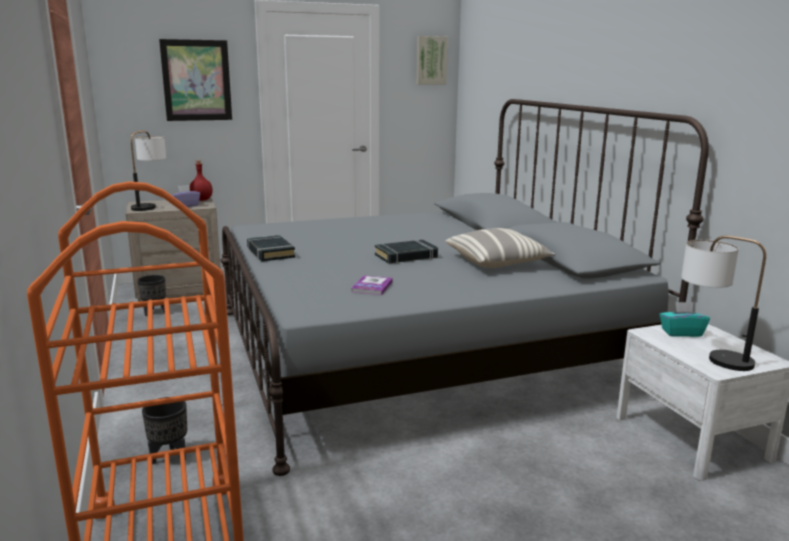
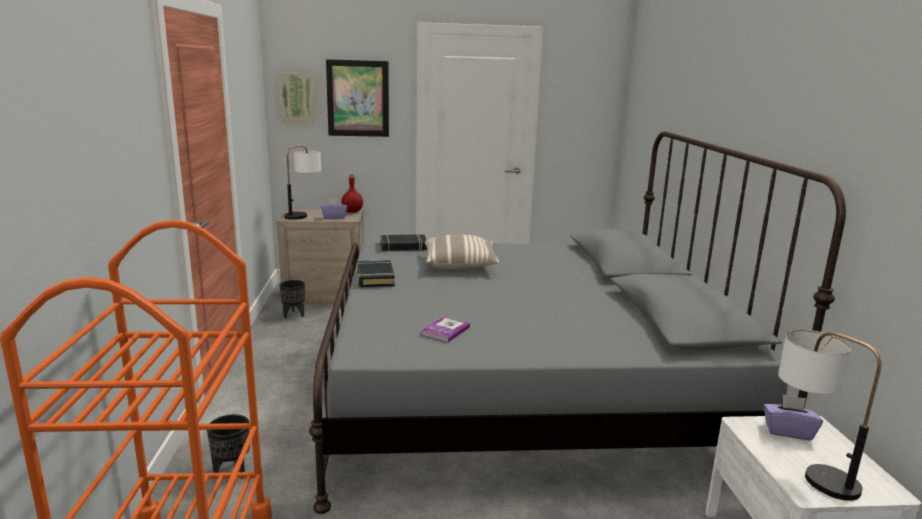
camera: 15 degrees right, 0 degrees up
(406, 256) = (504, 297): black book -> black book (403, 247)
(431, 60) = (595, 83): picture -> picture (298, 98)
(498, 262) = (597, 315): pillow -> pillow (460, 265)
(681, 333) = (788, 431): turquoise tissue box -> purple tissue box

